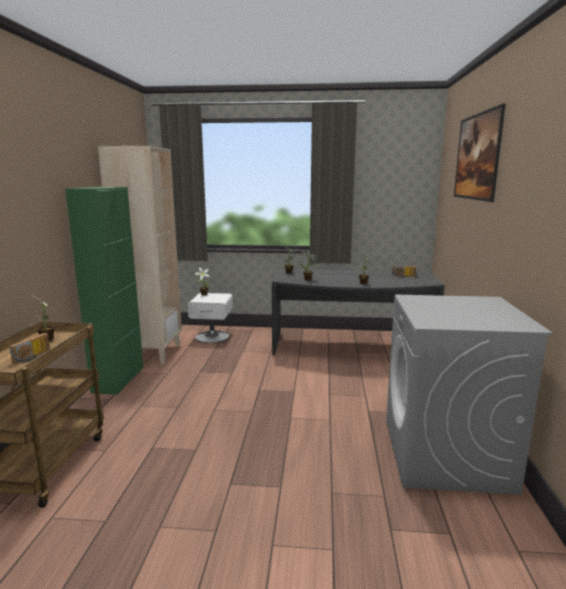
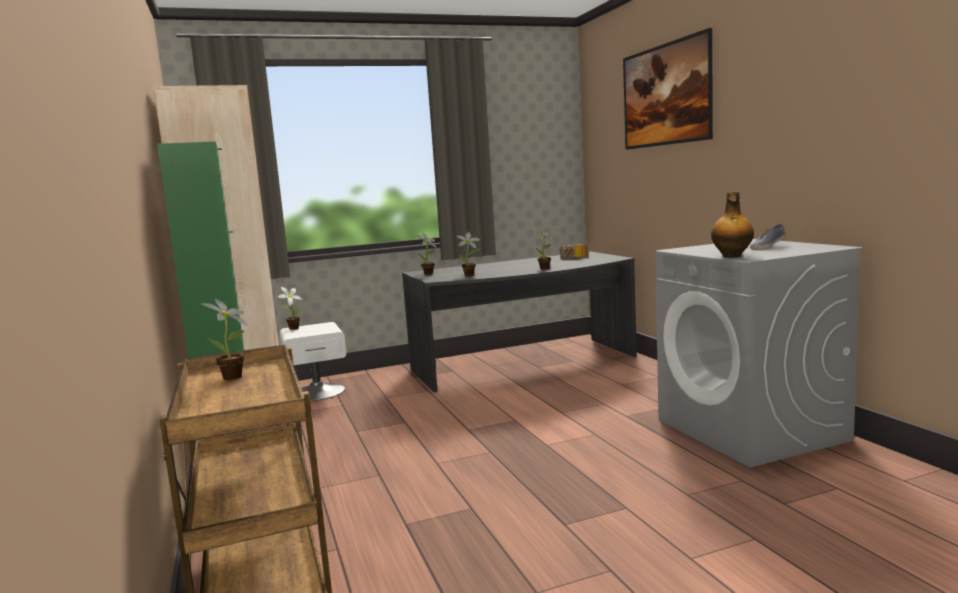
camera: 25 degrees left, 5 degrees down
(33, 357) = (259, 393): radio -> none
(421, 317) = (731, 256): none -> bottle
(478, 311) = (767, 246): none -> shoe

